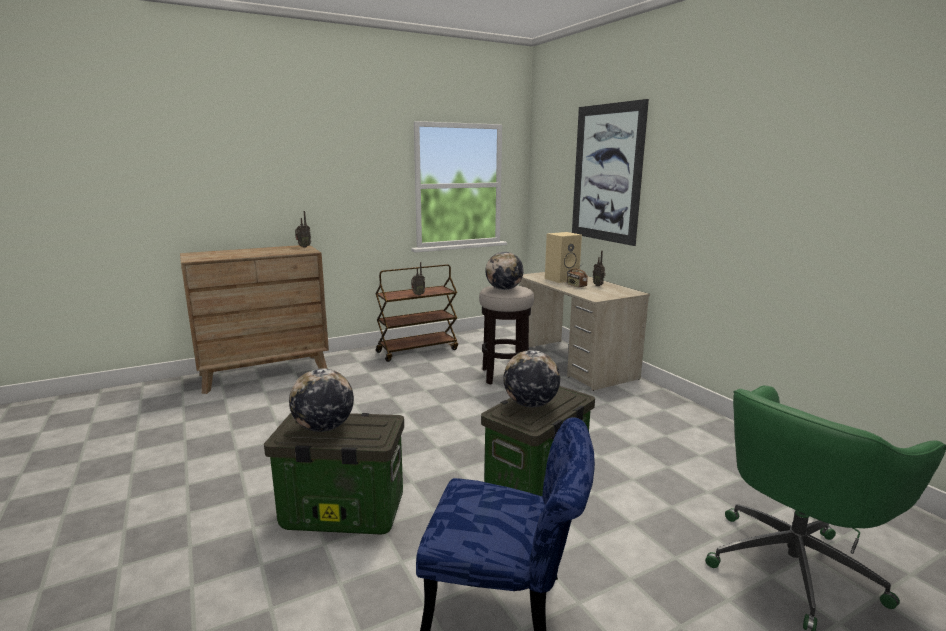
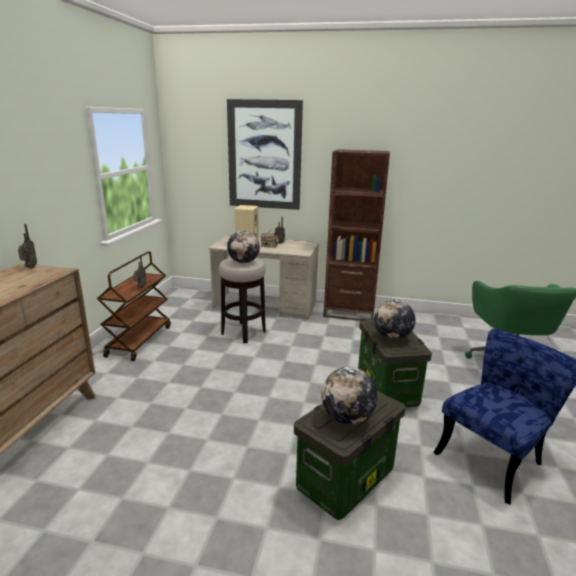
camera: 50 degrees left, 5 degrees up
(661, 403) = (349, 312): none -> brown bookcase

